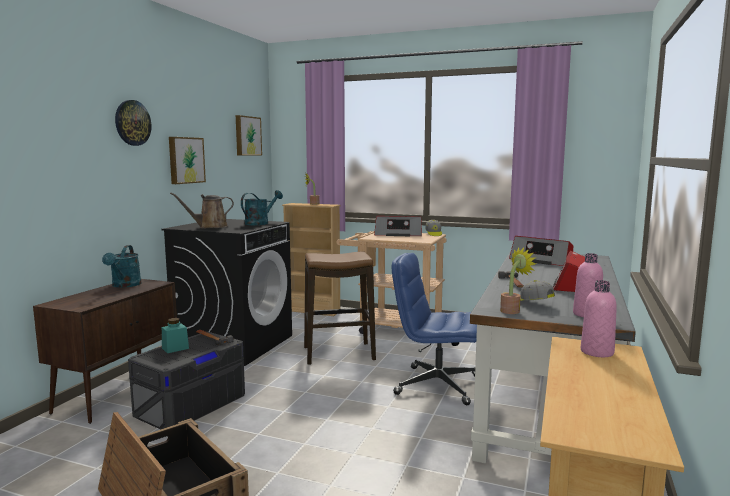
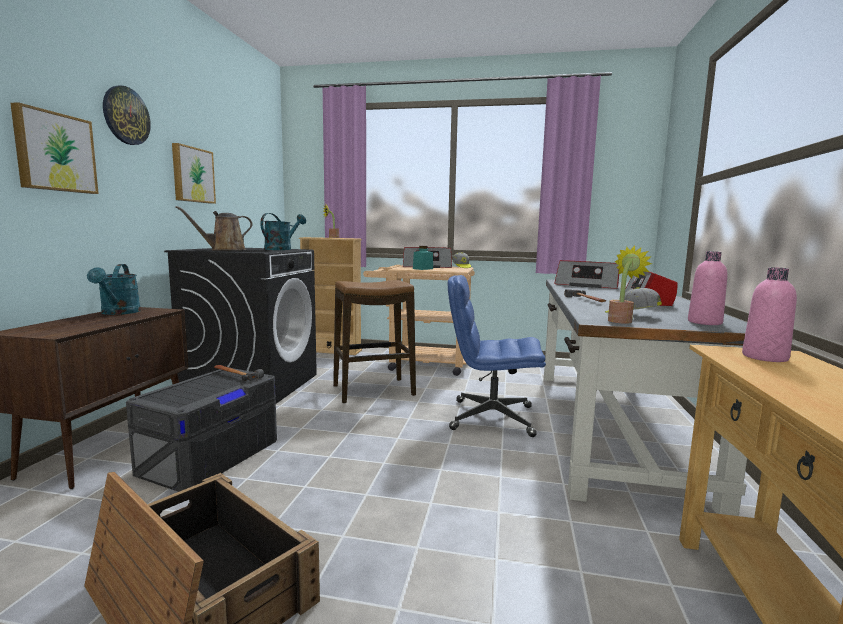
camera: 10 degrees left, 0 degrees up
(175, 348) = (189, 386): turquoise jar -> turquoise jar (423, 269)
(247, 136) = (259, 161): picture -> picture (54, 152)

